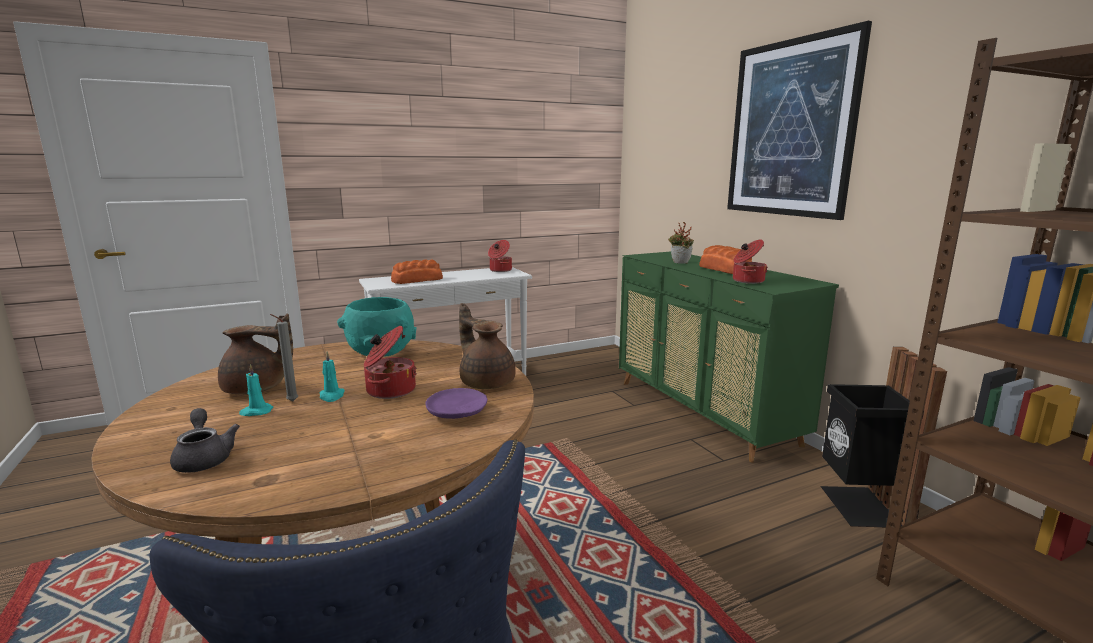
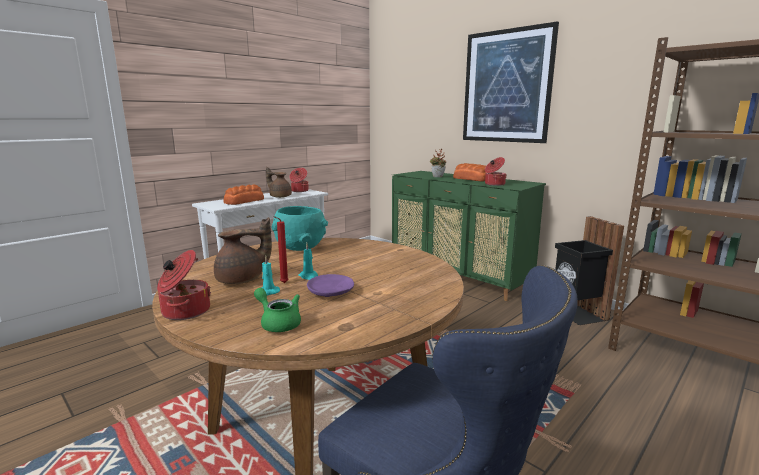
camera: 20 degrees left, 0 degrees up
(204, 458) = (278, 323): grey teapot -> green teapot
(290, 401) = (283, 283): grey candle -> red candle
(389, 390) = (344, 268): cooking pot -> cooking pot (184, 311)
(457, 413) = (411, 274): purple plate -> purple plate (331, 292)
(486, 382) = (402, 256): brown teapot -> brown teapot (280, 196)

